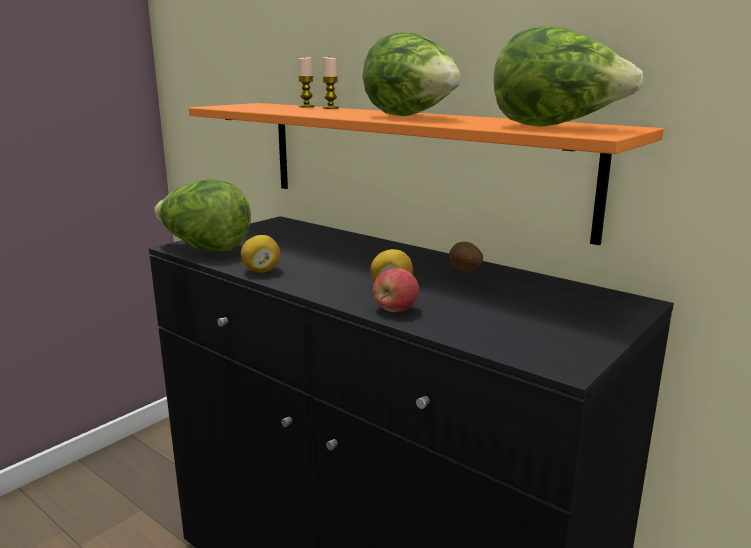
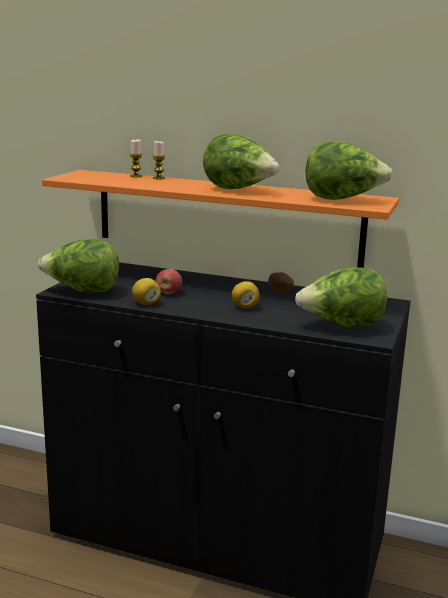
camera: 20 degrees left, 0 degrees up
(395, 309) = (261, 320): apple -> apple (168, 293)
(518, 334) = (341, 326): none -> lettuce

